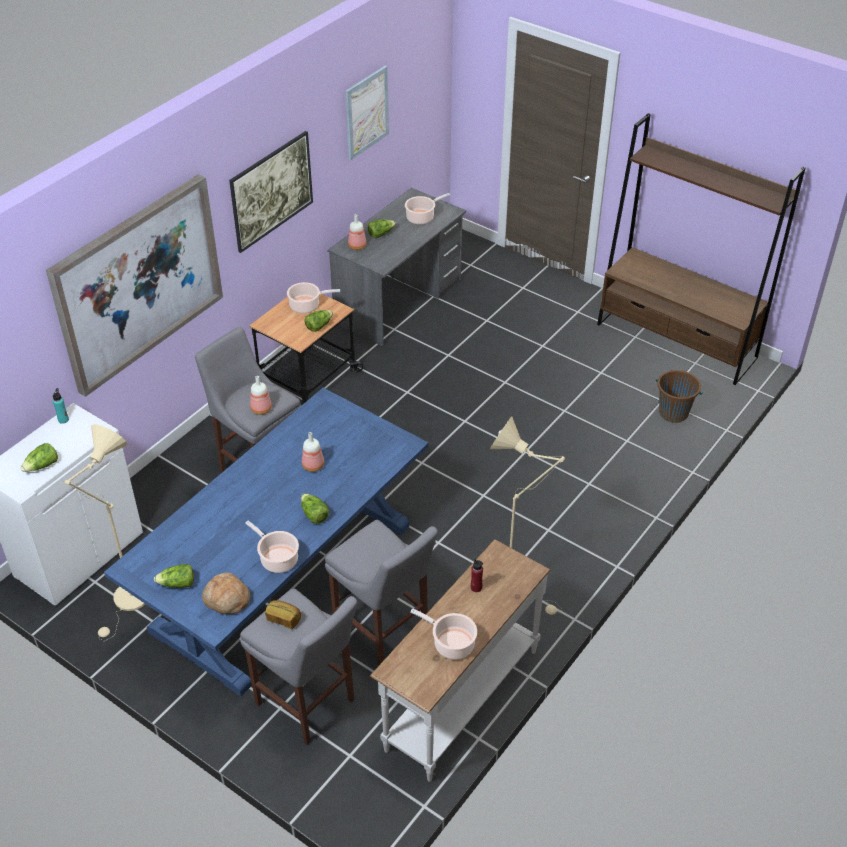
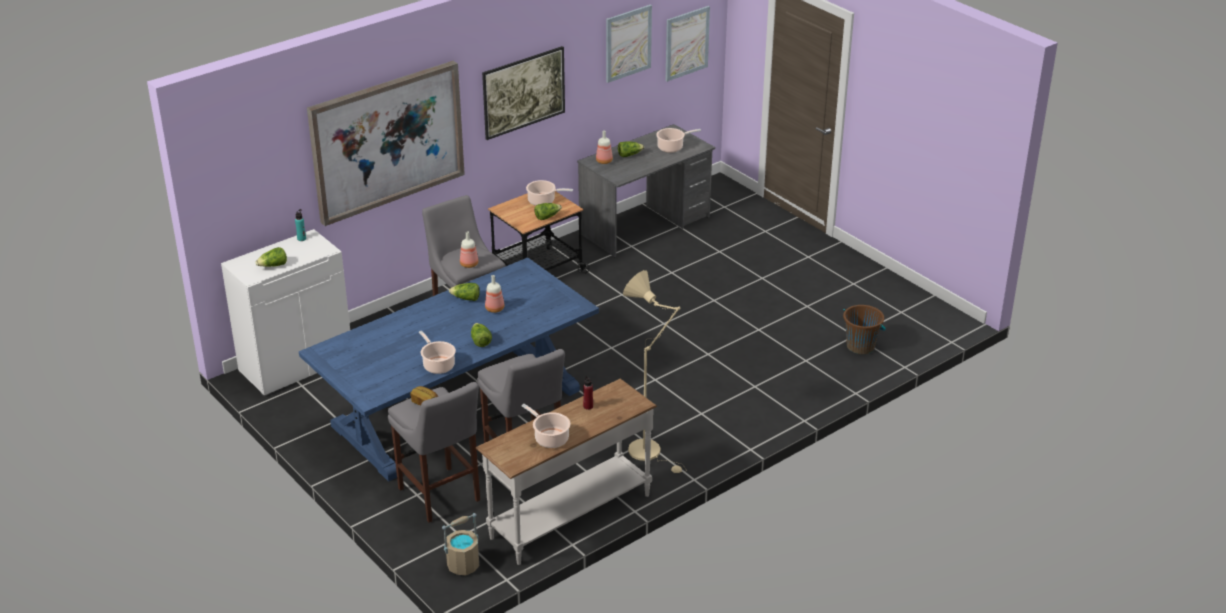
camera: 15 degrees right, 10 degrees down
(128, 602) = (323, 404): beige floor lamp -> none
(177, 584) = (352, 368): lettuce -> lettuce (466, 299)
(226, 599) = (386, 384): bread -> none
(368, 796) = (463, 564): none -> beige bucket
(419, 99) = (686, 43): none -> picture
(676, 341) = (891, 293): brown bookcase -> none

